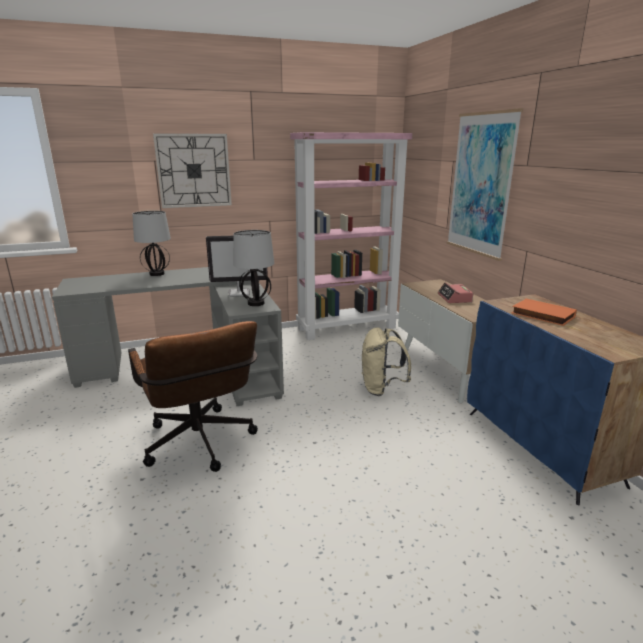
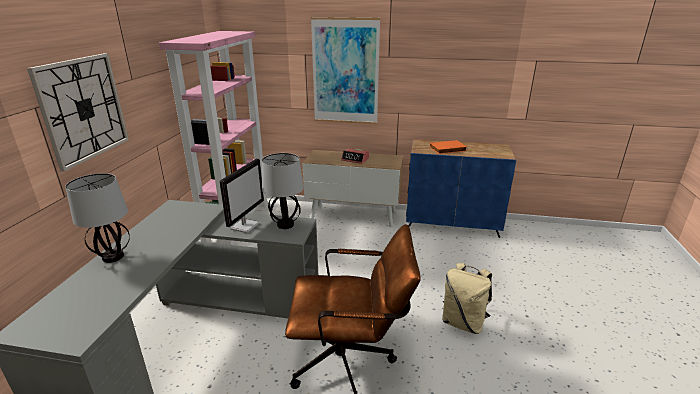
camera: 60 degrees left, 5 degrees up
(381, 389) = (349, 246): beige backpack -> beige backpack (463, 322)

